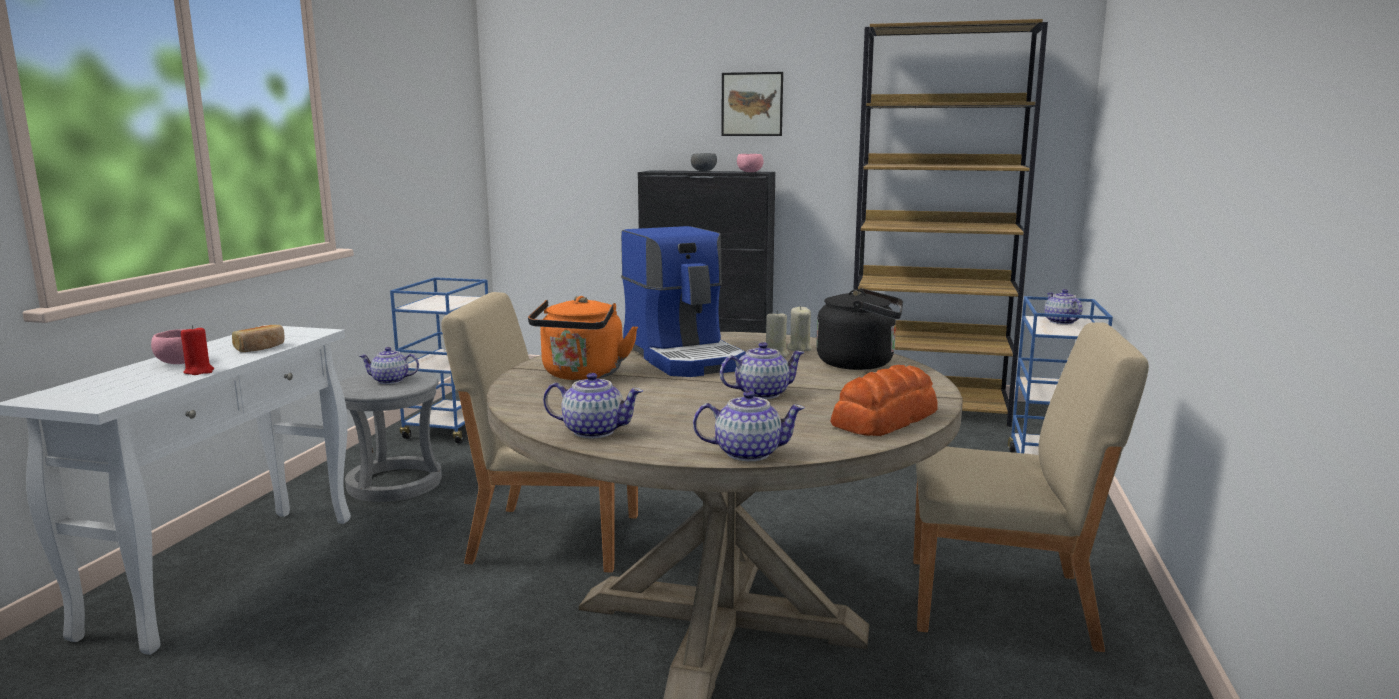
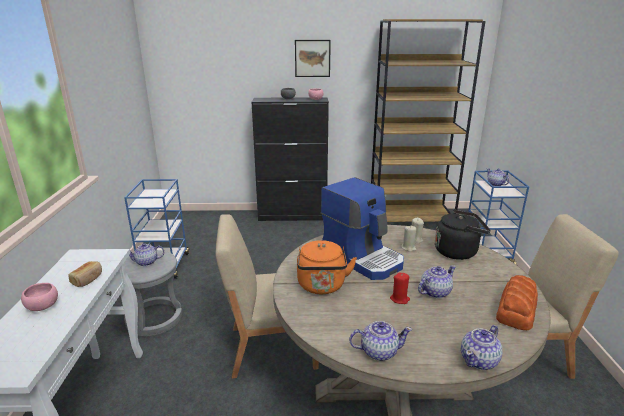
camera: 15 degrees left, 10 degrees up
(199, 371) = (65, 316): red candle -> red candle (400, 299)
(747, 453) = (479, 360): teapot -> teapot turned 150 degrees clockwise

